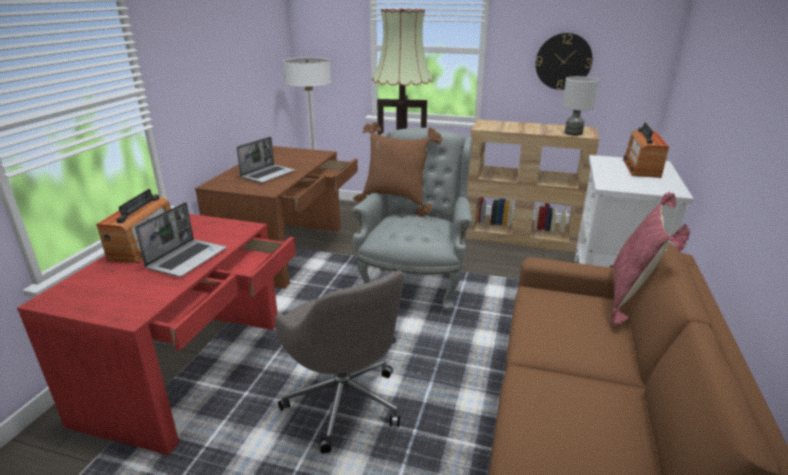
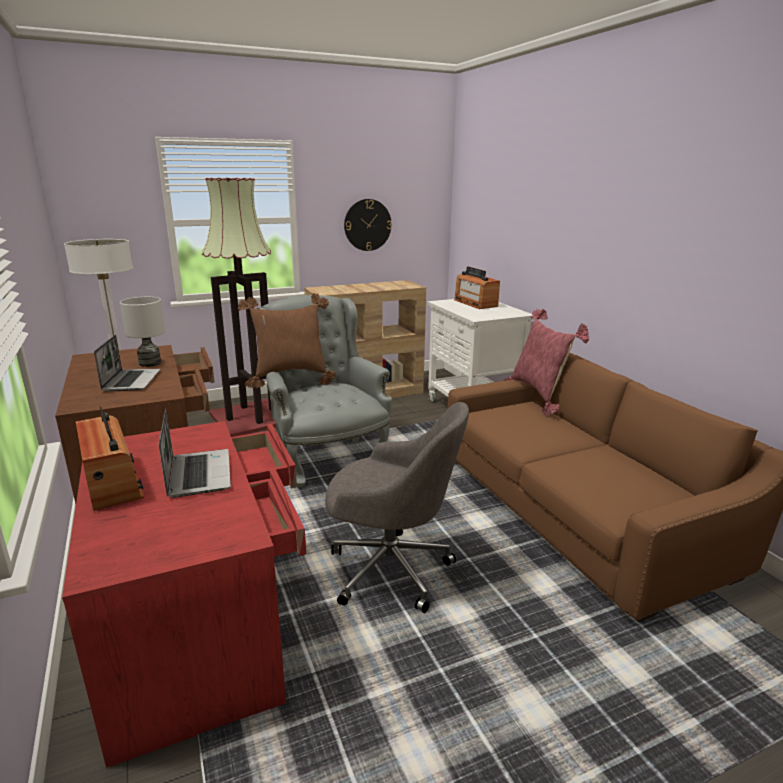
camera: 40 degrees left, 5 degrees down
(573, 133) = (401, 286): grey table lamp -> grey table lamp (150, 363)

